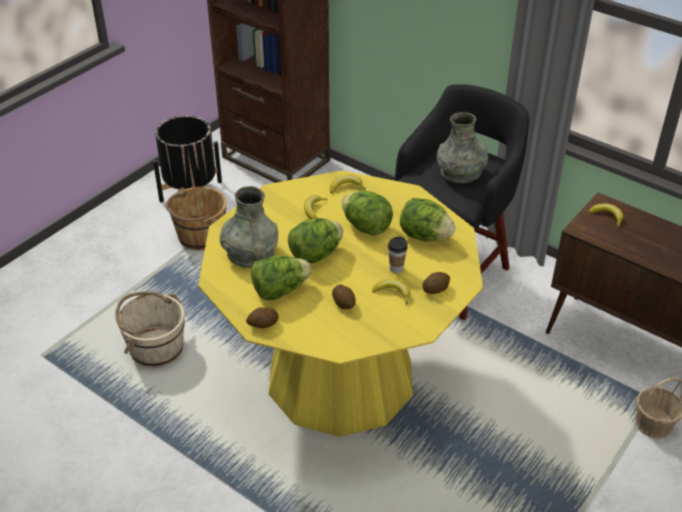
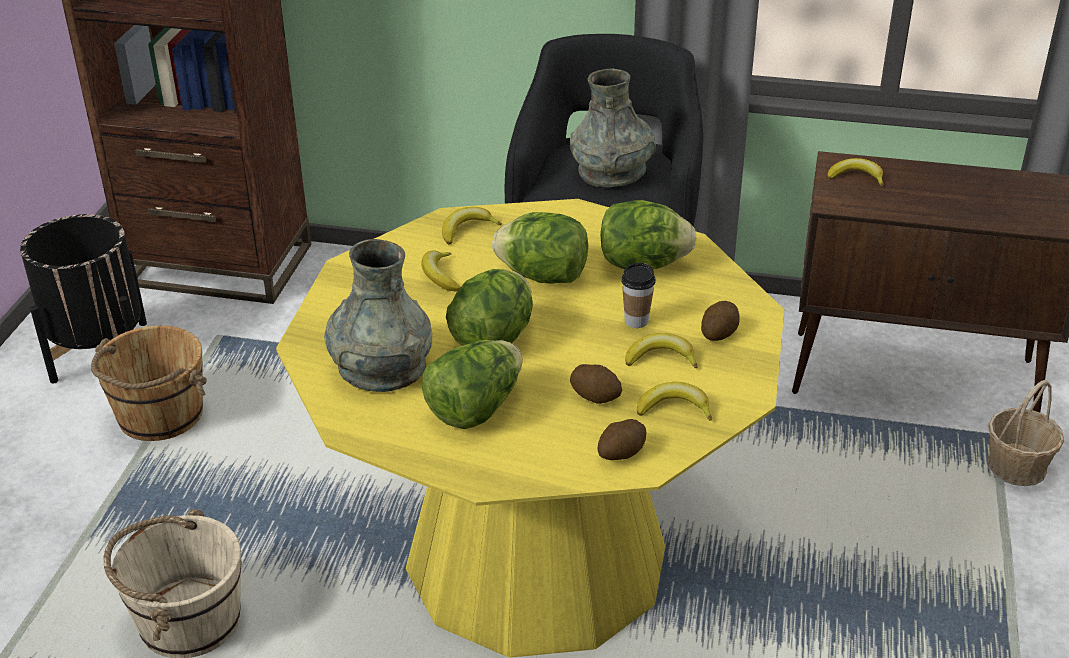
camera: 25 degrees left, 5 degrees down
(263, 324) = (487, 469): potato -> potato (621, 454)
(379, 324) = (674, 408): none -> banana

